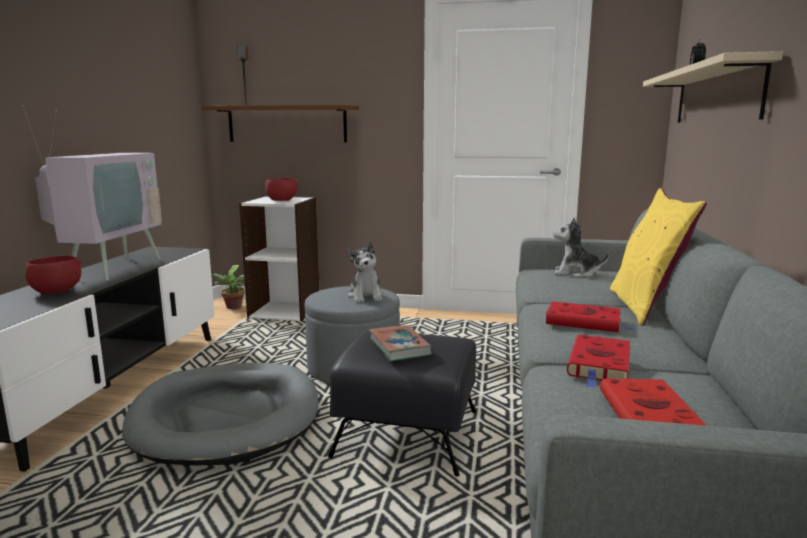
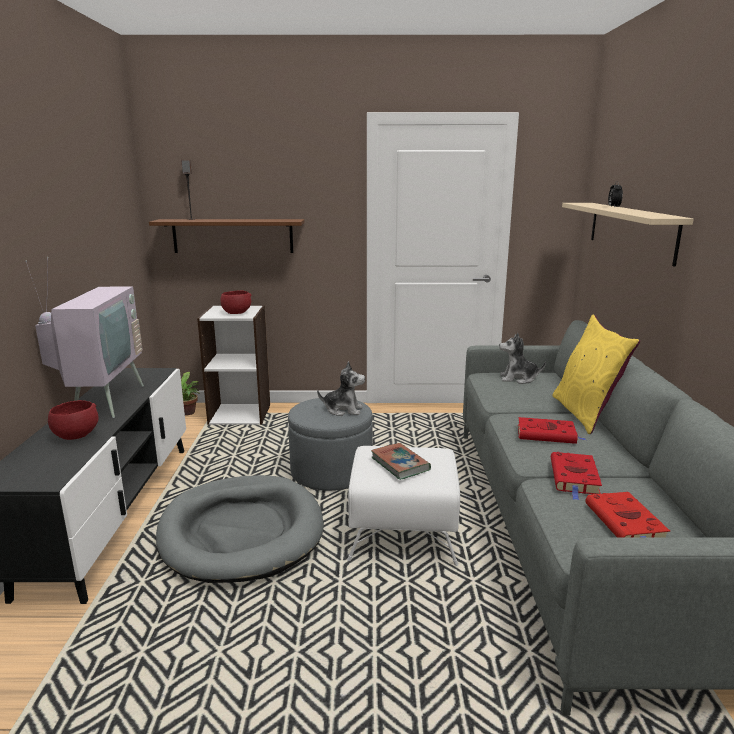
camera: 10 degrees left, 5 degrees up
(366, 296) = (343, 410): plush toy -> plush toy turned 60 degrees counterclockwise
(408, 434) = (404, 532): black ottoman -> white ottoman

